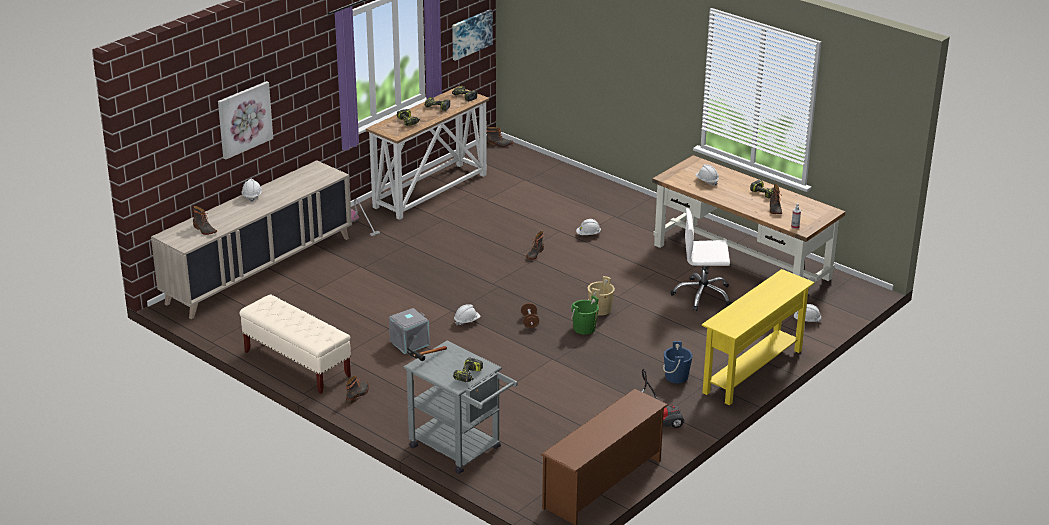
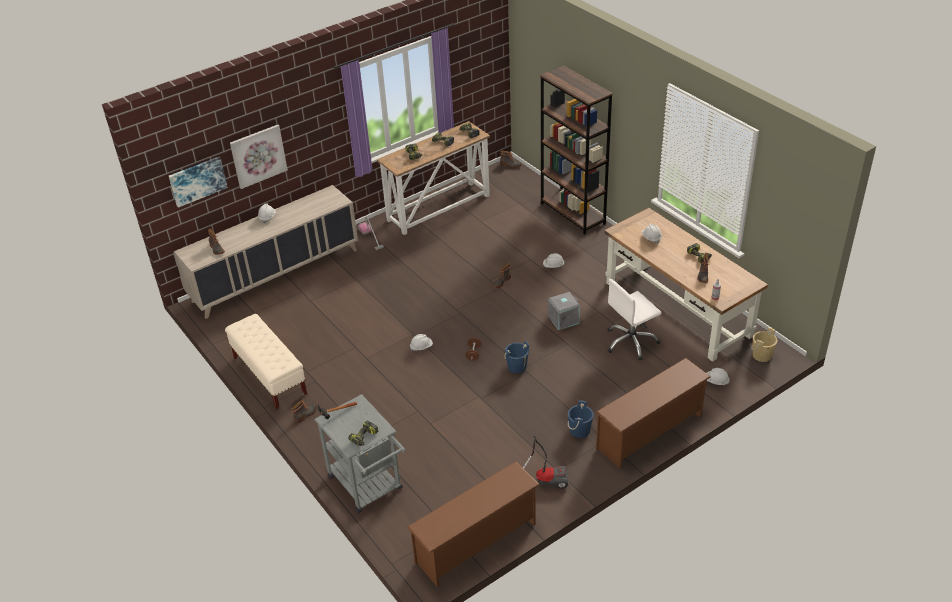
camera: 15 degrees right, 10 degrees up
(409, 342) = (367, 364): grey storage box -> grey storage box (563, 319)
(471, 34) = (484, 76): picture -> picture (197, 181)
(584, 328) = (517, 366): green bucket -> blue bucket
(591, 185) = (573, 214): none -> brown bookcase
(600, 310) = (537, 348): beige bucket -> beige bucket (761, 355)
(702, 295) = (631, 342): white office chair -> white office chair turned 45 degrees counterclockwise
(753, 371) = (650, 433): yellow console table -> brown shoe rack

